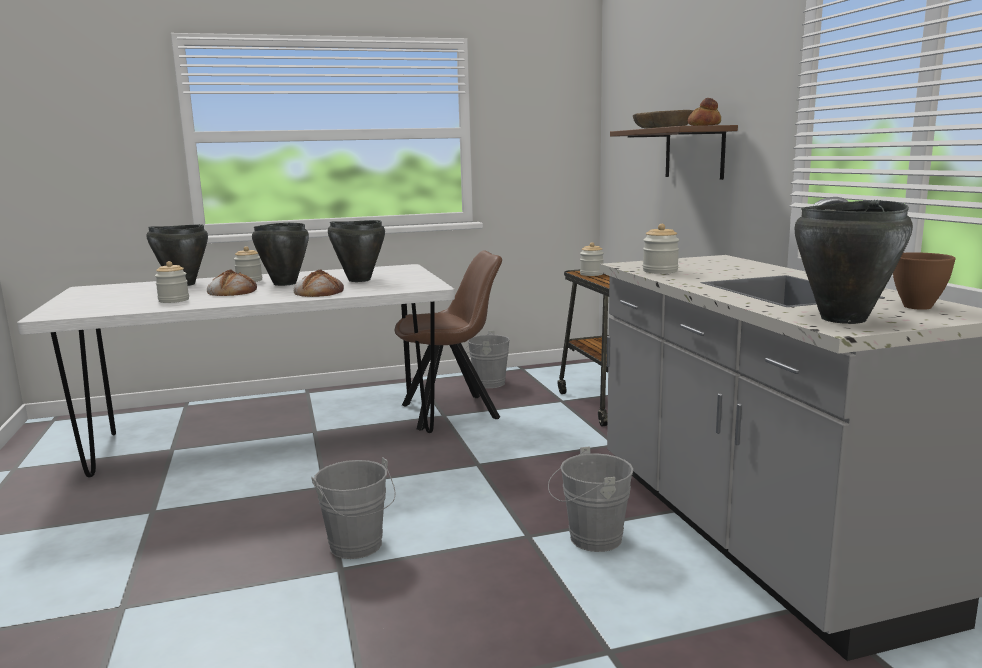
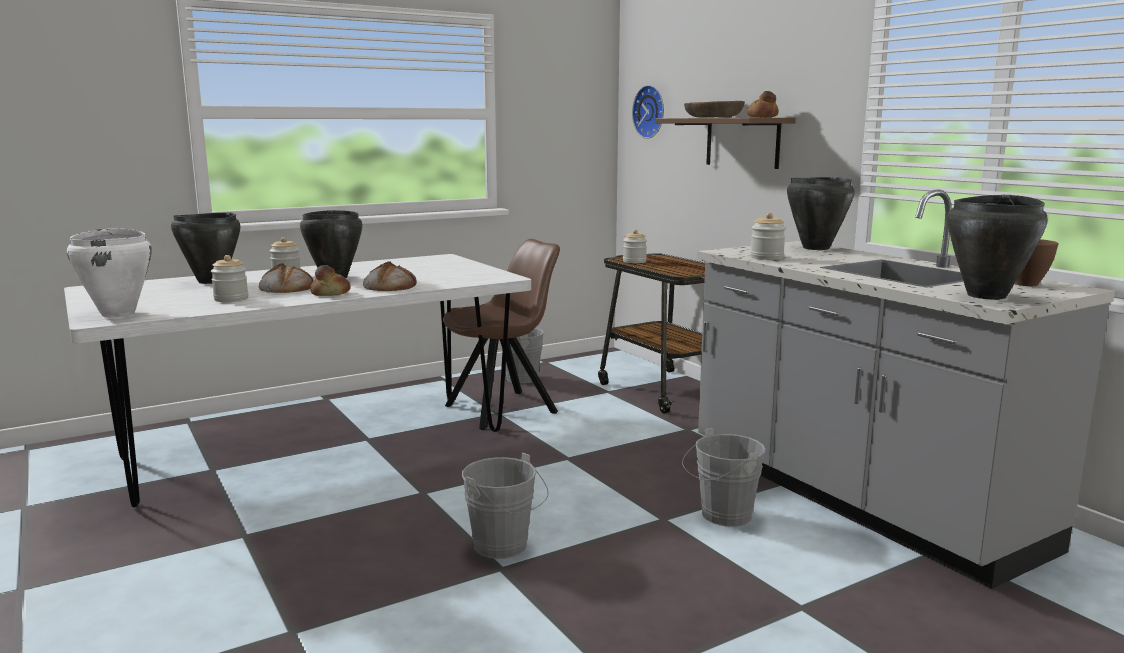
camera: 15 degrees left, 0 degrees up
(71, 310) = (119, 314): none -> white cooking pot
(259, 298) = (331, 294): none -> bread
(359, 280) = (414, 272): black cooking pot -> black cooking pot (815, 248)
(624, 126) = (651, 112): none -> wall clock

